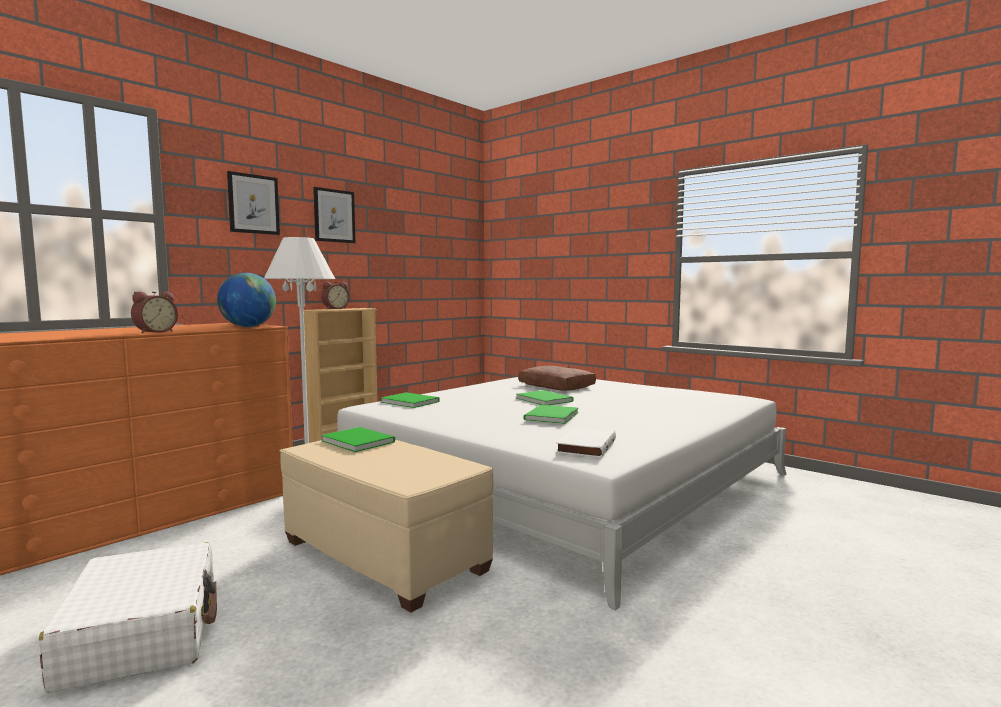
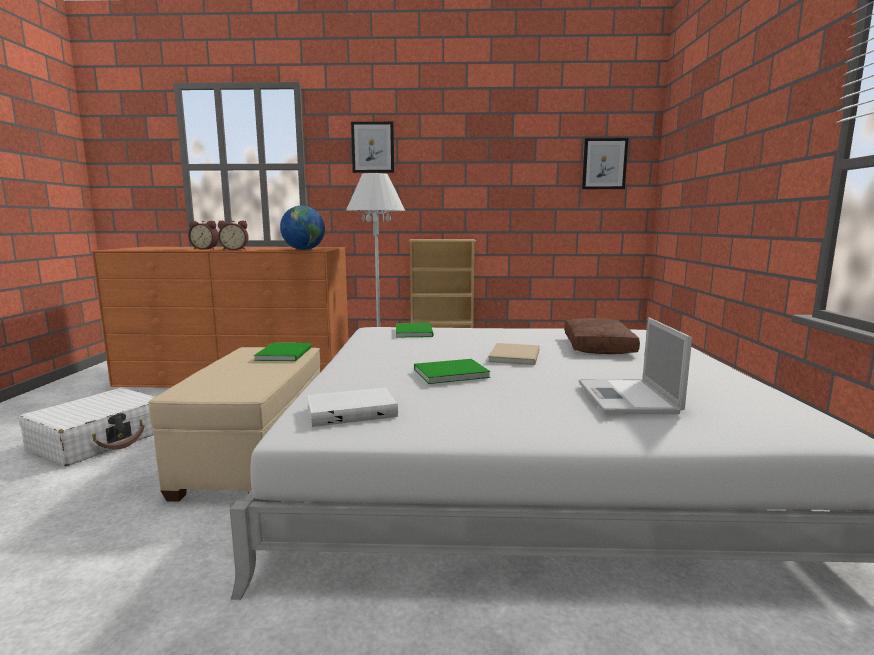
camera: 50 degrees right, 5 degrees up
(334, 216) = (450, 150): picture -> picture (604, 164)
(335, 309) = (437, 239): alarm clock -> alarm clock (205, 249)
(544, 399) = (516, 355): green book -> beige book
(664, 404) = (628, 398): none -> laptop

